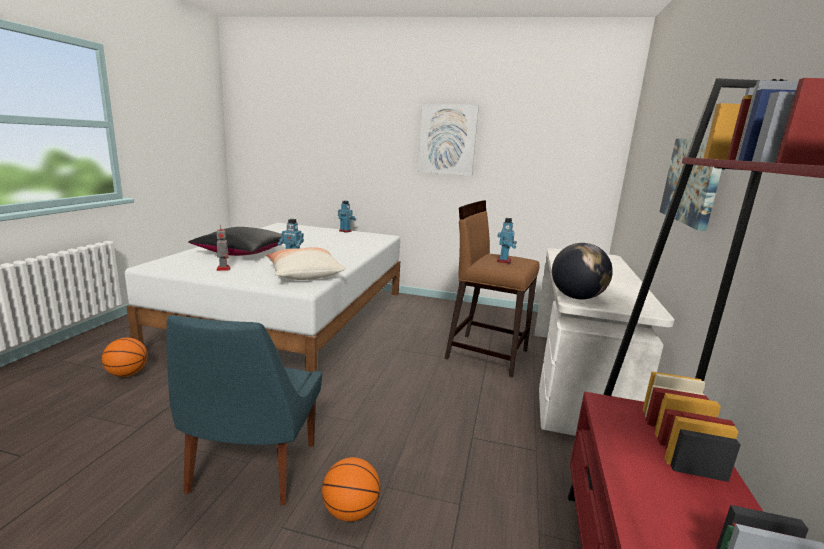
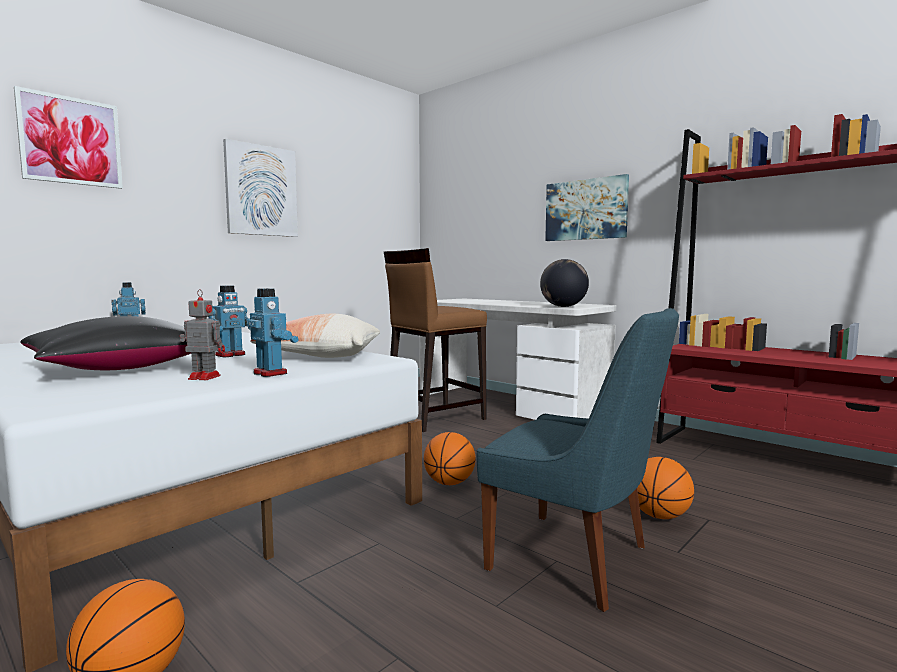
camera: 60 degrees left, 10 degrees down
(336, 117) = (71, 141): none -> picture
(351, 393) = (449, 483): none -> basketball
(504, 261) = (444, 306): toy robot -> toy robot (271, 373)

